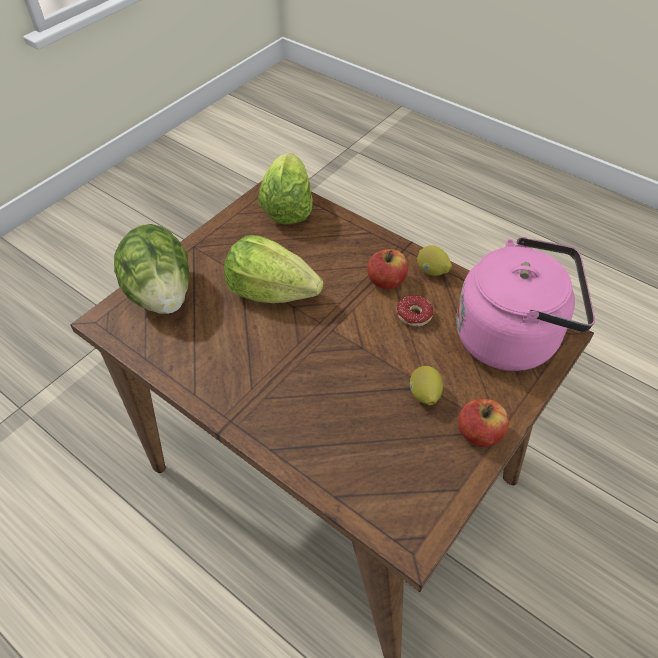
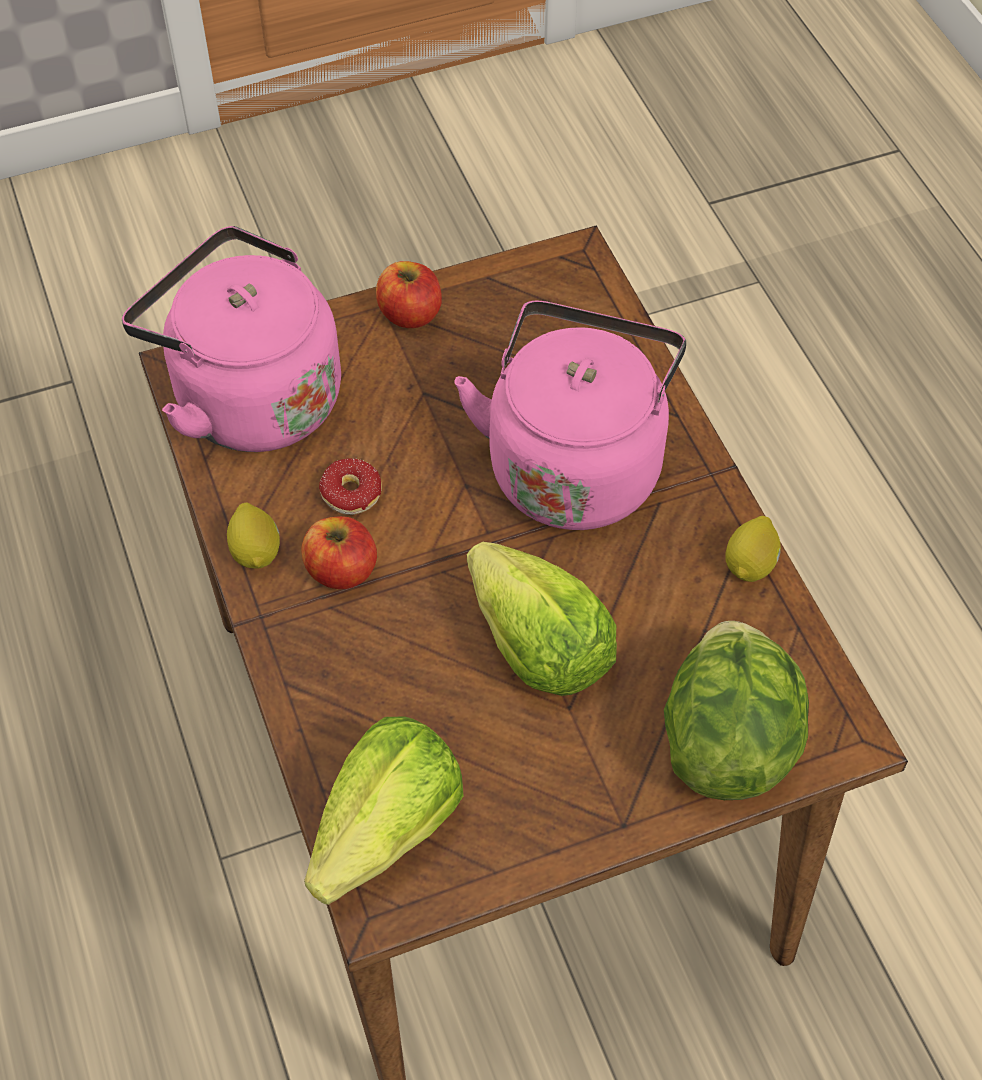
camera: 150 degrees left, 5 degrees up
(312, 387) = (575, 463): none -> pink kettle
(424, 394) = (435, 385): lemon -> lemon (750, 564)

